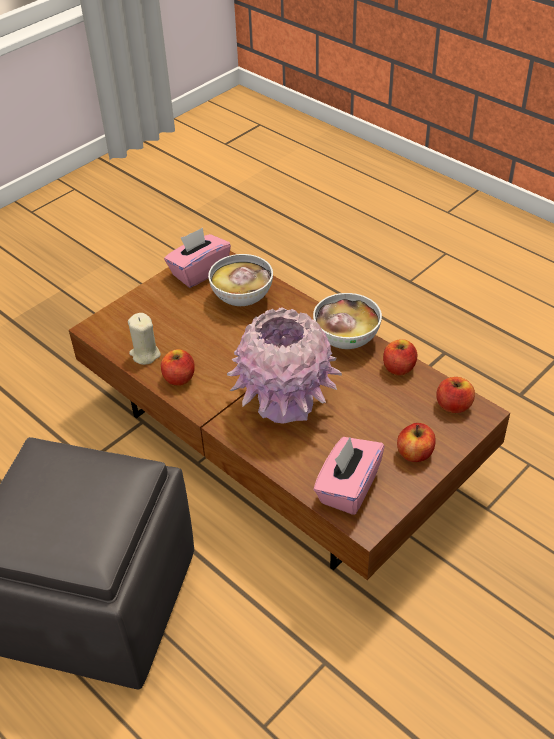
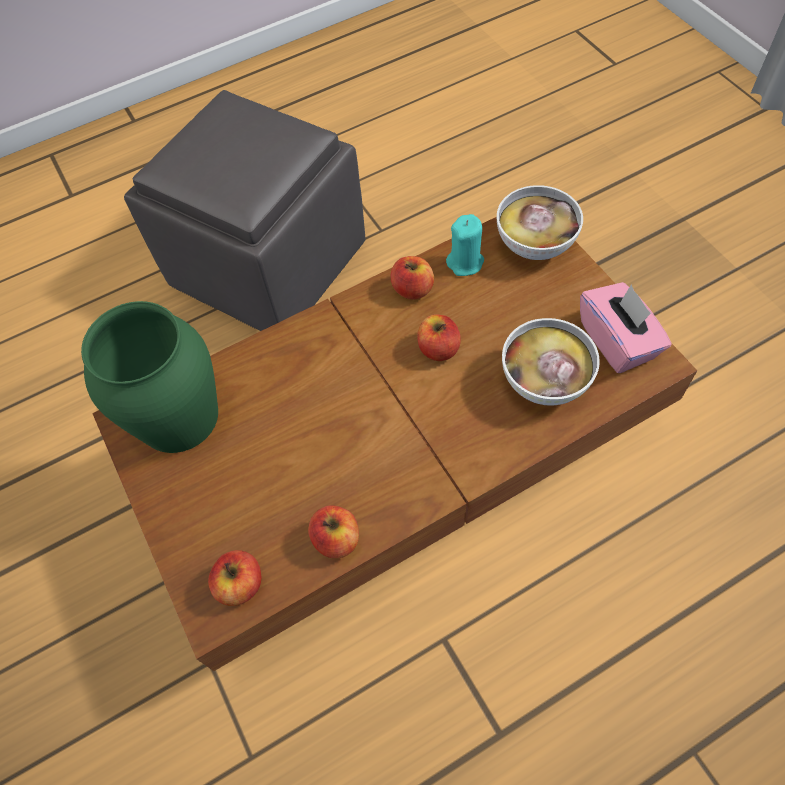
camera: 110 degrees right, 15 degrees up
(145, 354) = (465, 262): beige candle -> turquoise candle
(285, 405) = (326, 386): pink vase -> none
(346, 339) = (417, 490): bowl -> bowl (535, 245)
(348, 488) = (177, 416): pink tissue box -> green vase
(415, 453) = (188, 504): apple -> apple (438, 349)

